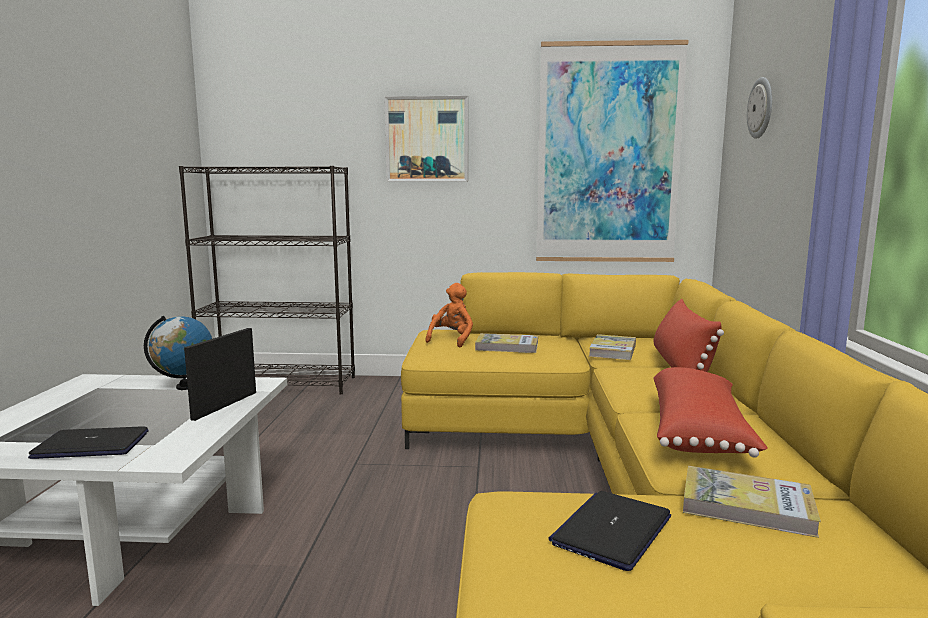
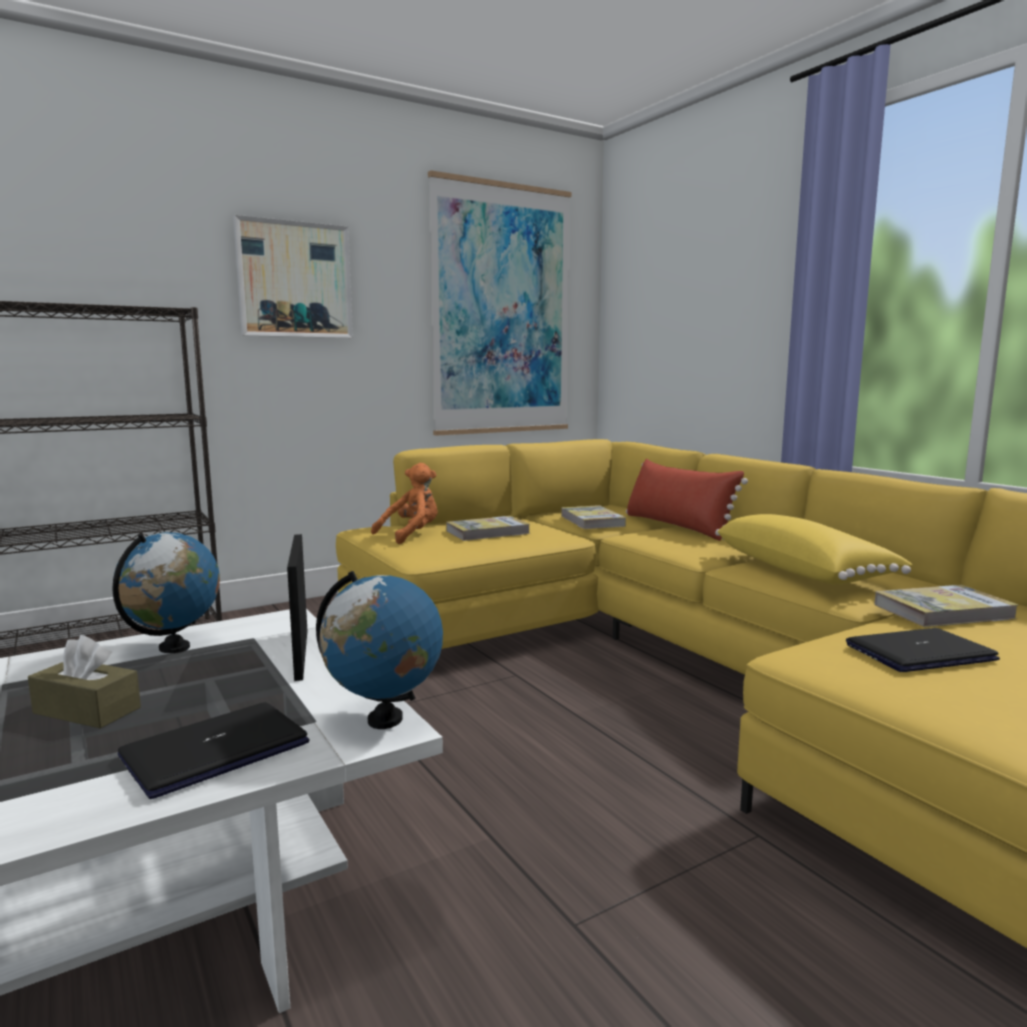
camera: 35 degrees left, 0 degrees up
(95, 410) = (87, 710): none -> brown tissue box
(178, 454) = (384, 720): none -> globe
(452, 340) = (411, 535): orange plush toy -> orange plush toy turned 60 degrees clockwise
(612, 530) = (919, 653): laptop -> laptop turned 75 degrees clockwise
(699, 433) = (803, 571): red pillow -> yellow pillow
(761, 108) = (668, 268): wall clock -> none

